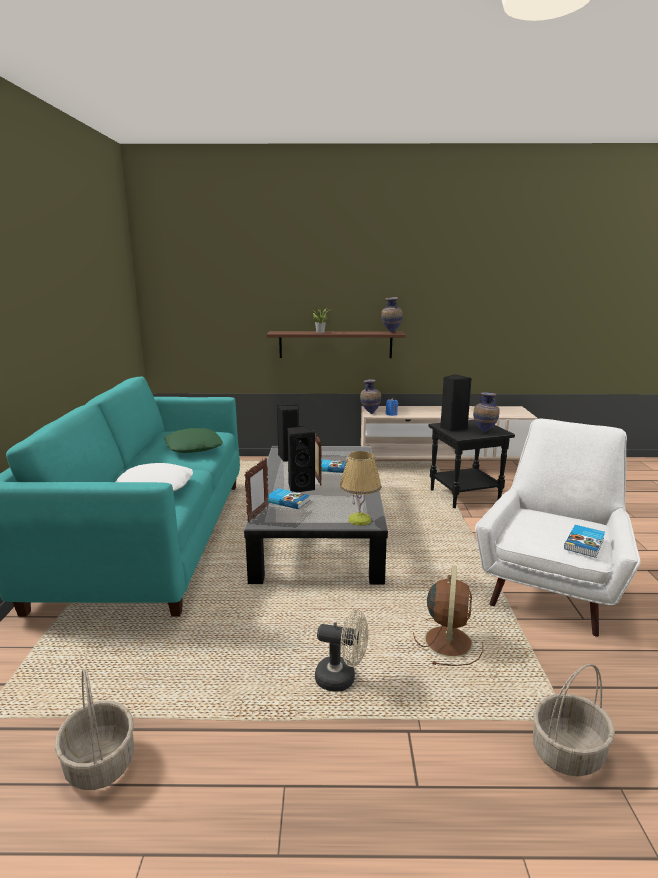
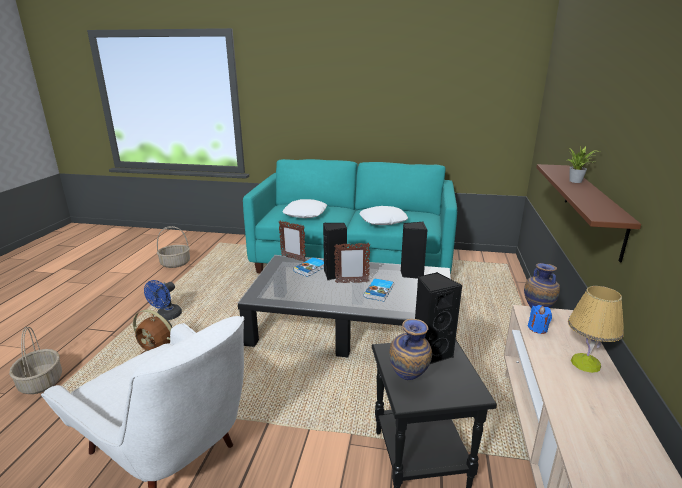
camera: 100 degrees right, 5 degrees up
(194, 447) = (383, 221): green pillow -> white pillow
(342, 678) = (167, 316): beige fan -> blue fan
(359, 520) = (260, 292): table lamp -> table lamp (585, 363)
(391, 332) = (608, 214): vase -> none
(585, 543) = (108, 386): book -> none

